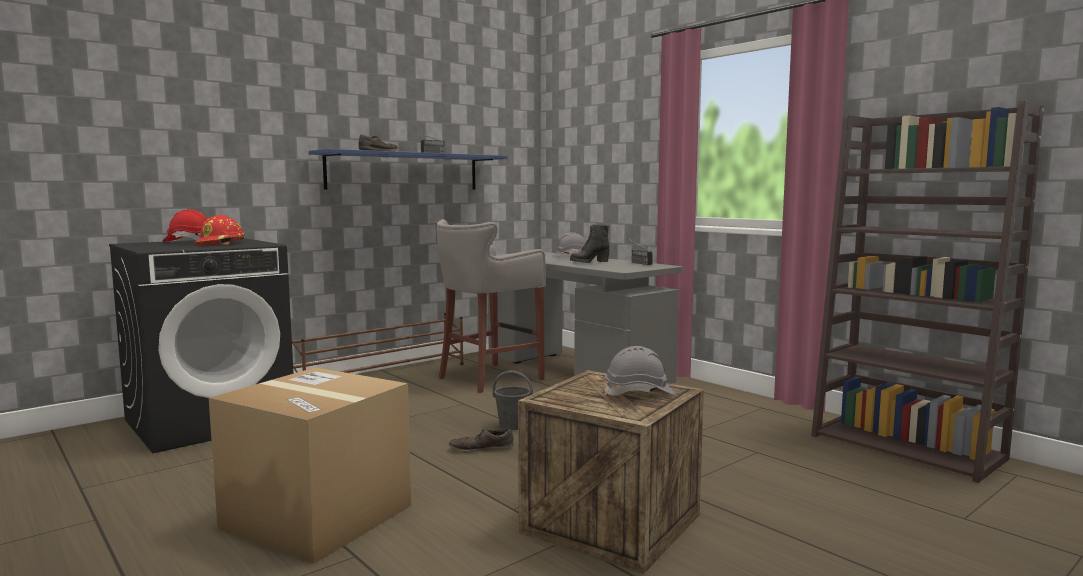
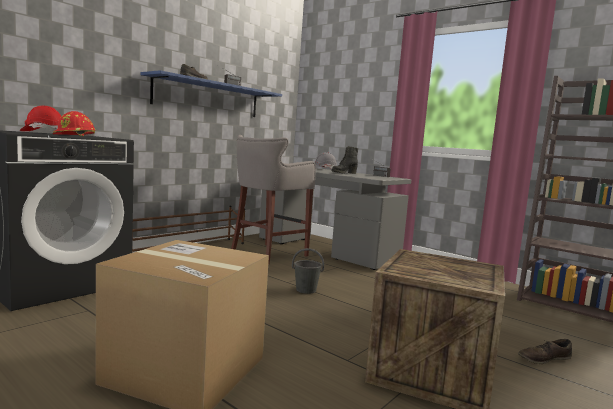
camera: 10 degrees left, 0 degrees up
(481, 448) = (292, 308): brown shoe -> brown shoe (544, 358)
(639, 393) = (463, 268): grey hard hat -> none

